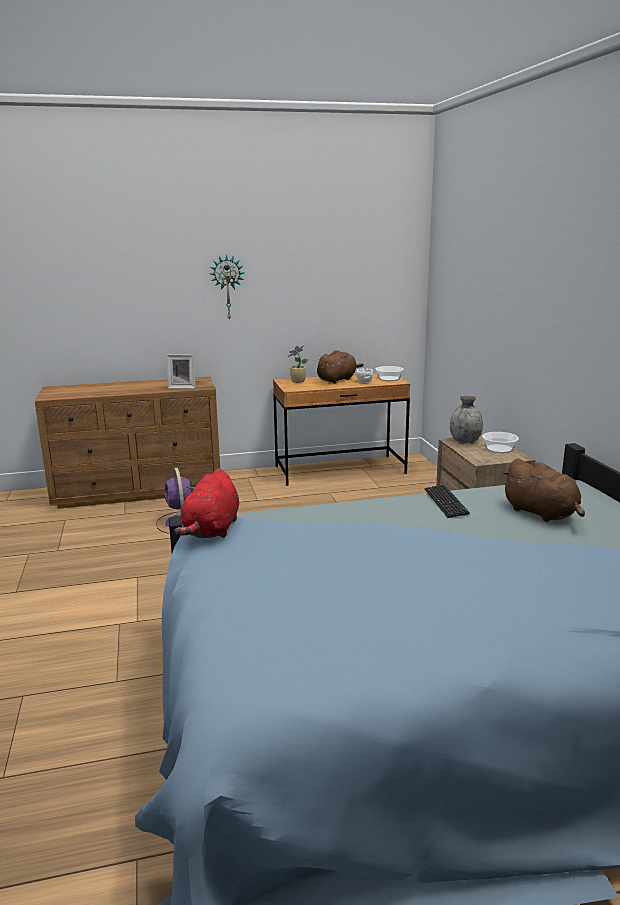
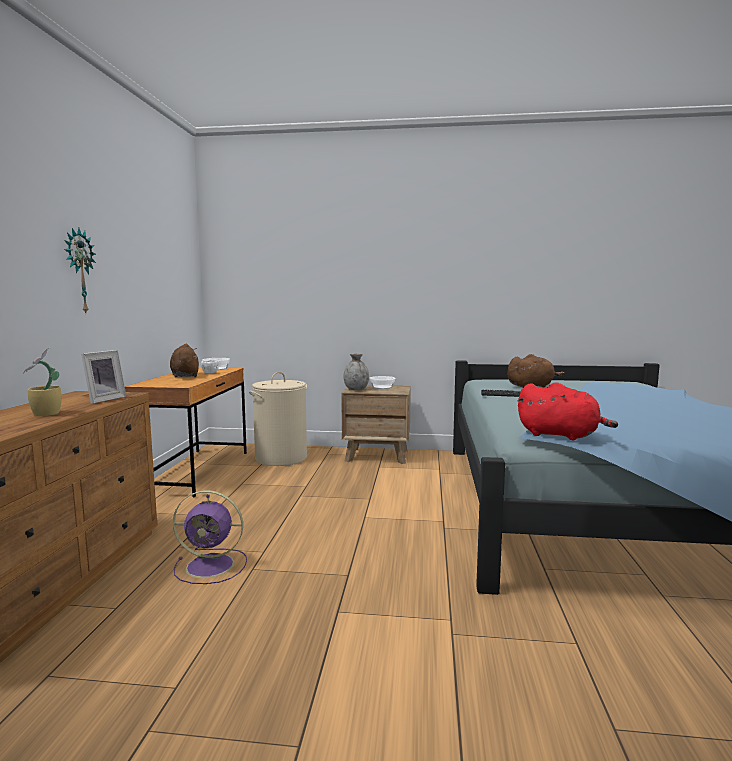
camera: 70 degrees left, 10 degrees down
(297, 381) = (159, 382): potted plant -> potted plant (46, 414)
(411, 490) = (281, 458): none -> beige laundry basket

